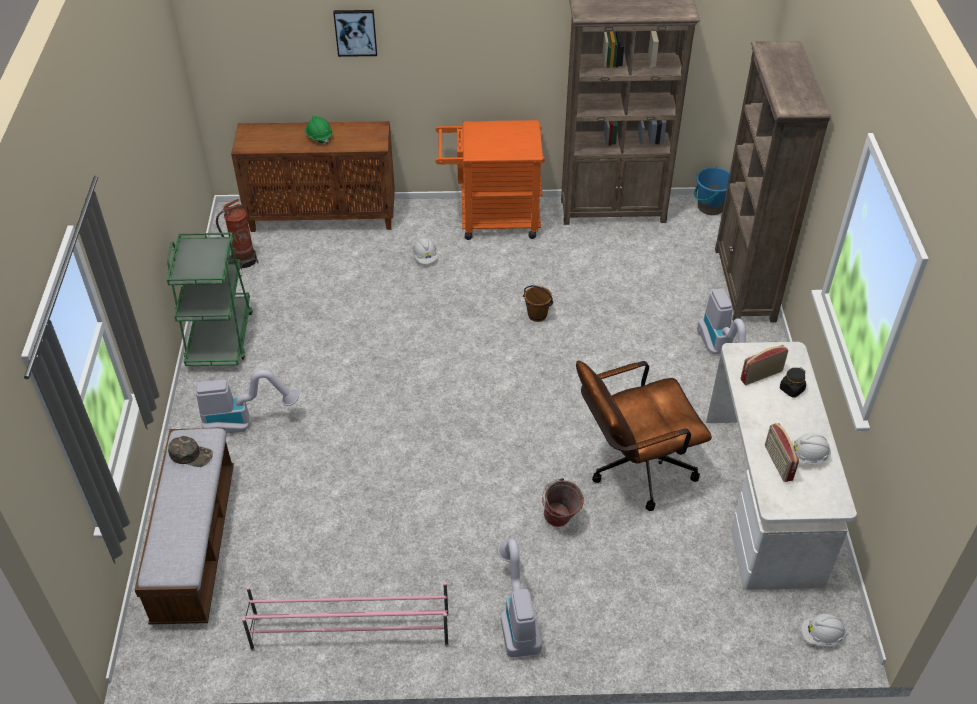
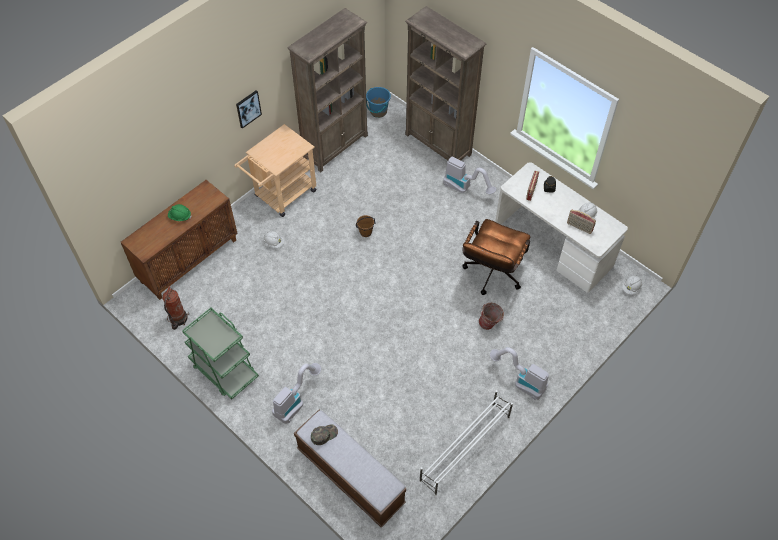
camera: 45 degrees left, 10 degrees up
(349, 631) = (464, 448): pink shoe rack -> white shoe rack
(355, 32) = (177, 142): picture -> picture (248, 108)
(491, 220) = (281, 196): orange cart -> beige cart

